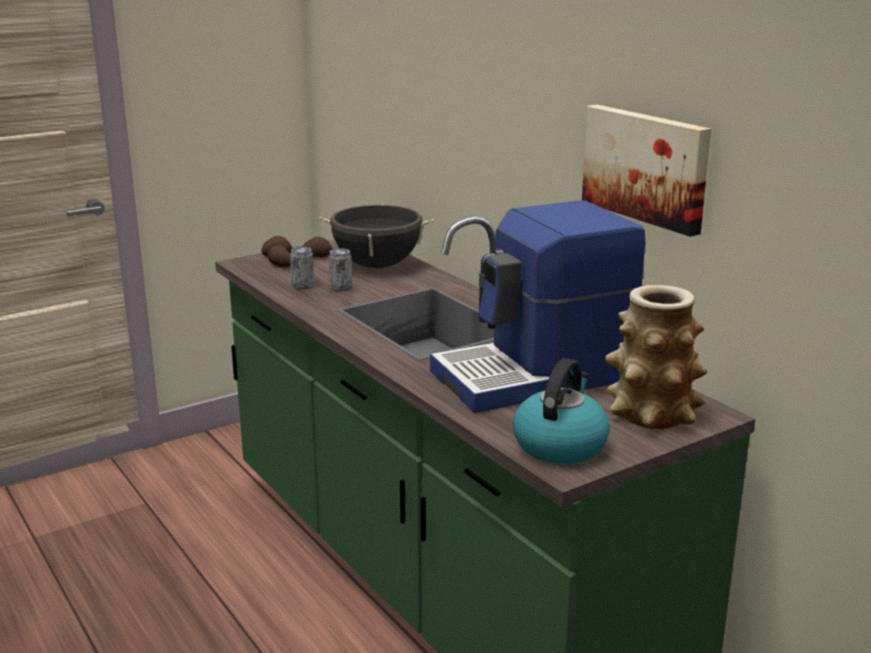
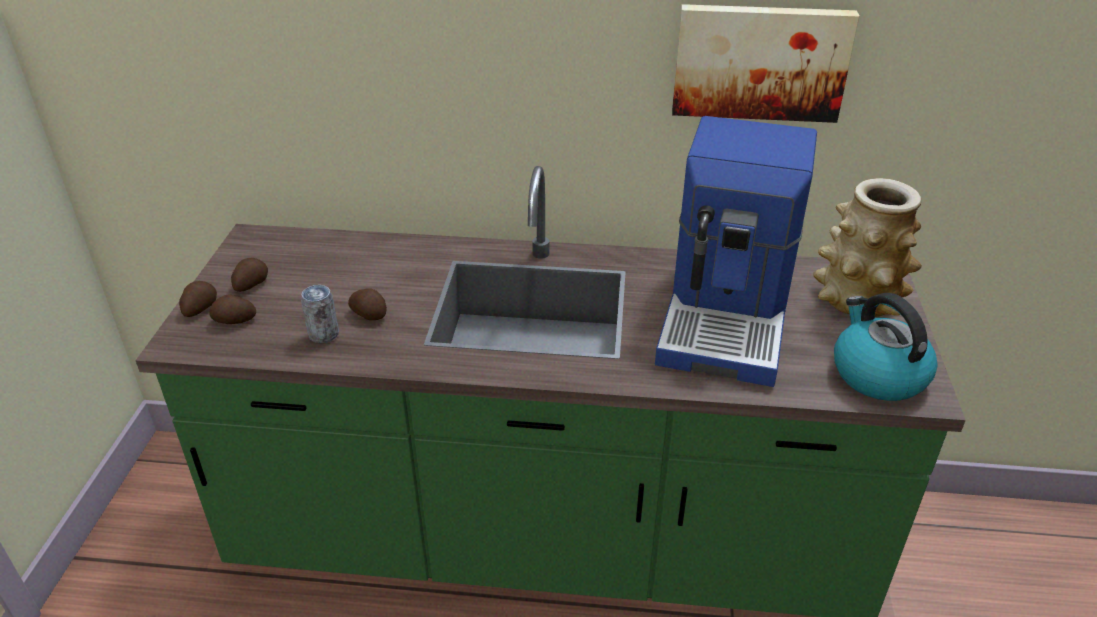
camera: 50 degrees left, 15 degrees up
(341, 288) = (369, 314): can -> potato
(377, 266) = (343, 262): black cooking pot -> none

